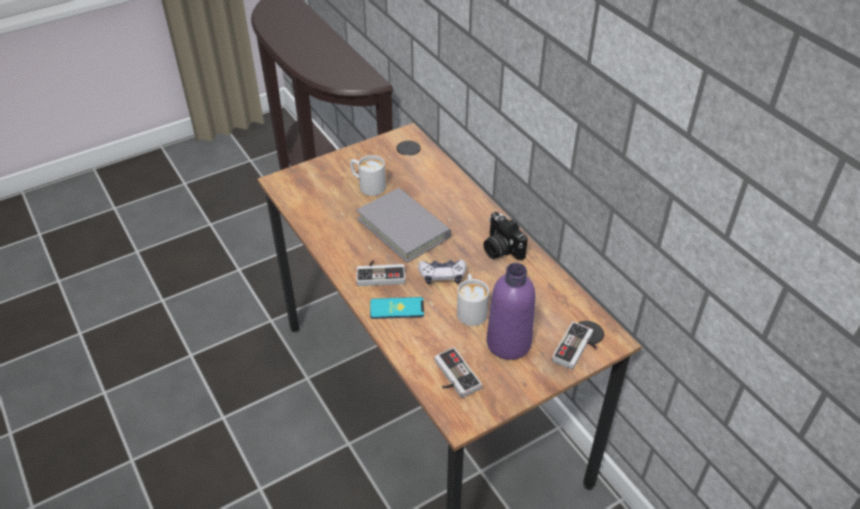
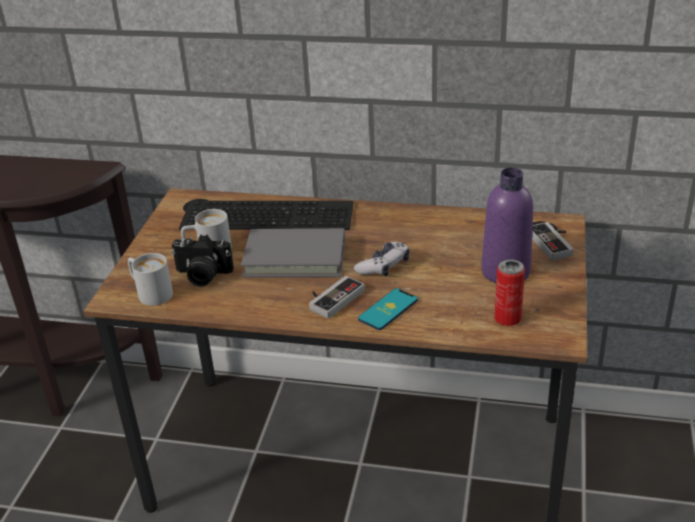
camera: 45 degrees left, 10 degrees down
(437, 184) = (269, 214): none -> keyboard
(452, 377) = (507, 319): game controller -> can
(471, 309) = (443, 271): white mug -> white mug (150, 292)
(500, 249) = (395, 222): camera -> camera (202, 275)

